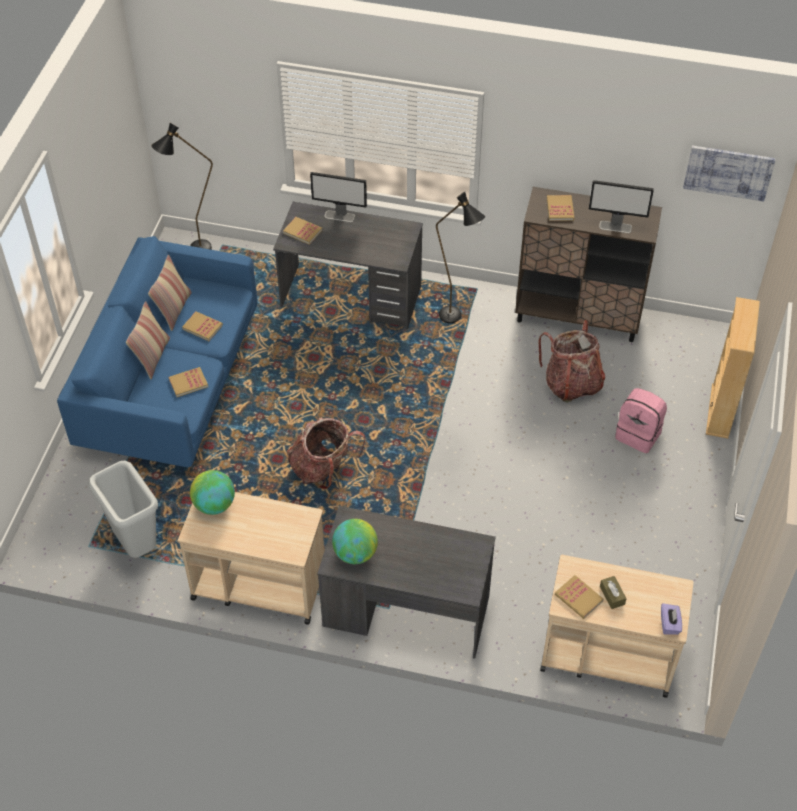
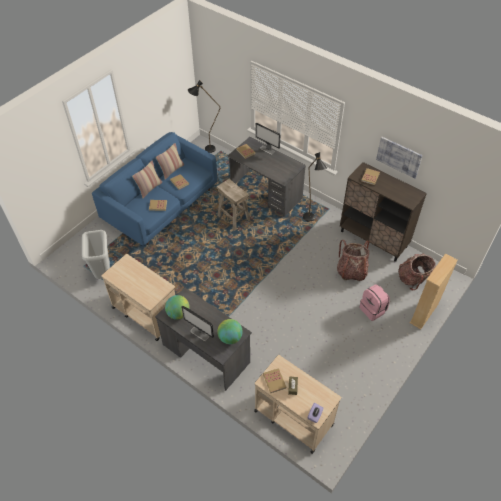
camera: 25 degrees right, 0 degrees up
(214, 505) = (127, 265): globe -> globe (230, 338)
(318, 361) = (233, 218): none -> beige stool
(323, 468) = (207, 269): backpack -> backpack (414, 280)
(616, 227) = (395, 195): monitor -> monitor (200, 334)
(728, 172) = (465, 183): picture -> picture (399, 157)

